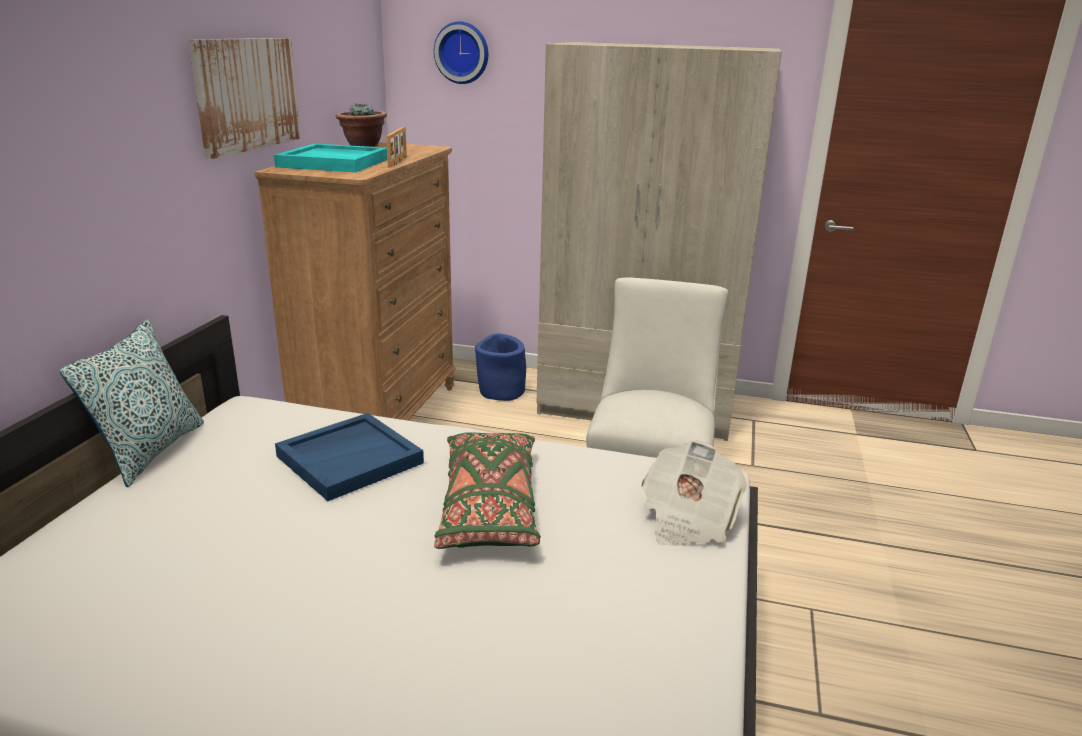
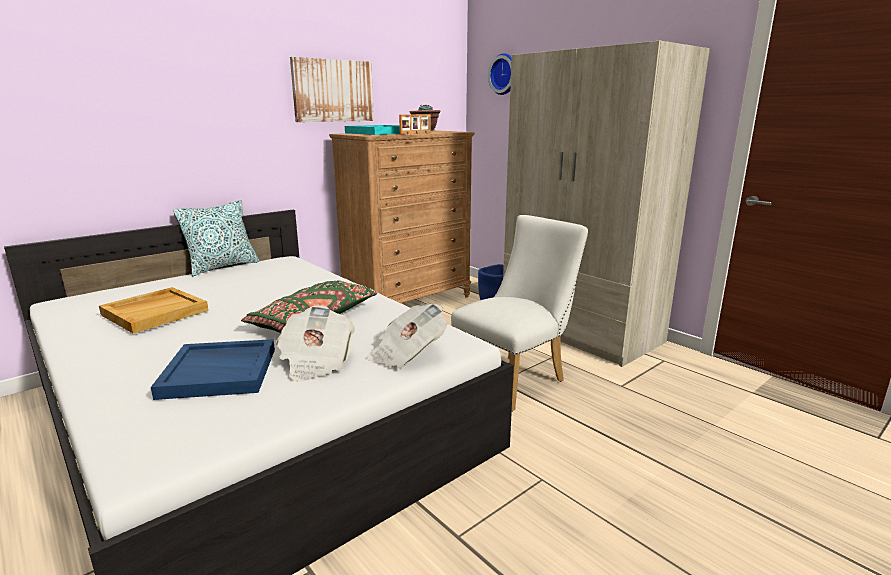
camera: 35 degrees right, 5 degrees down
(215, 583) = (155, 312): none -> beige tray
(350, 459) = (289, 286): blue tray -> blue tray (220, 372)
(610, 572) = (316, 362): none -> newspaper

